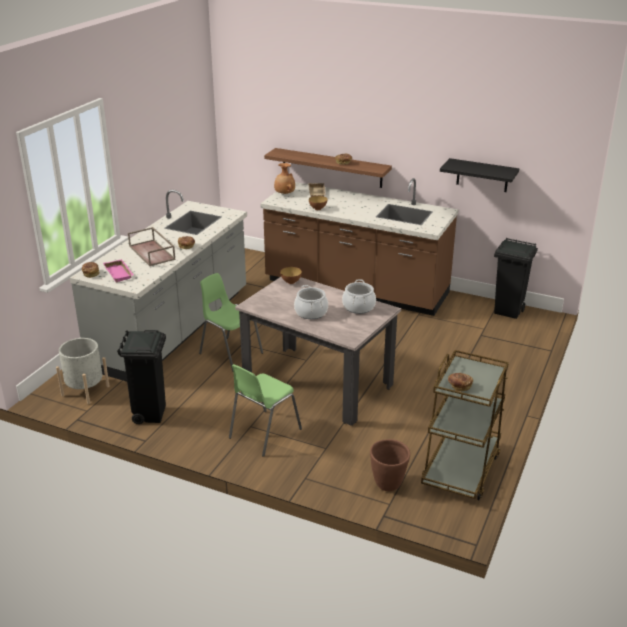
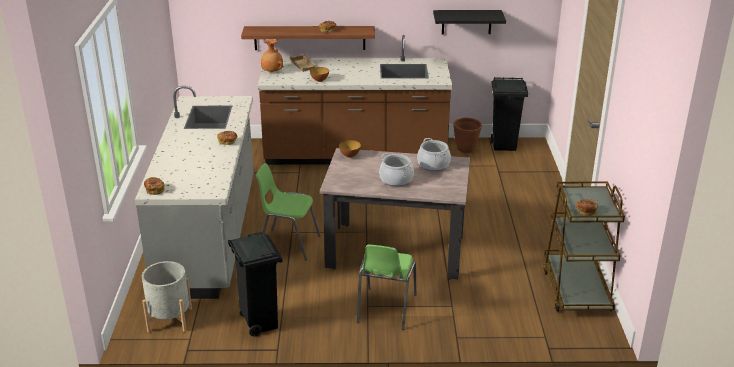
camera: 25 degrees left, 0 degrees up
(120, 273) = (186, 183): pink tray -> none
(152, 253) = (198, 155): brown tray -> none
(388, 484) = (530, 321): brown planter -> brown planter (466, 150)

